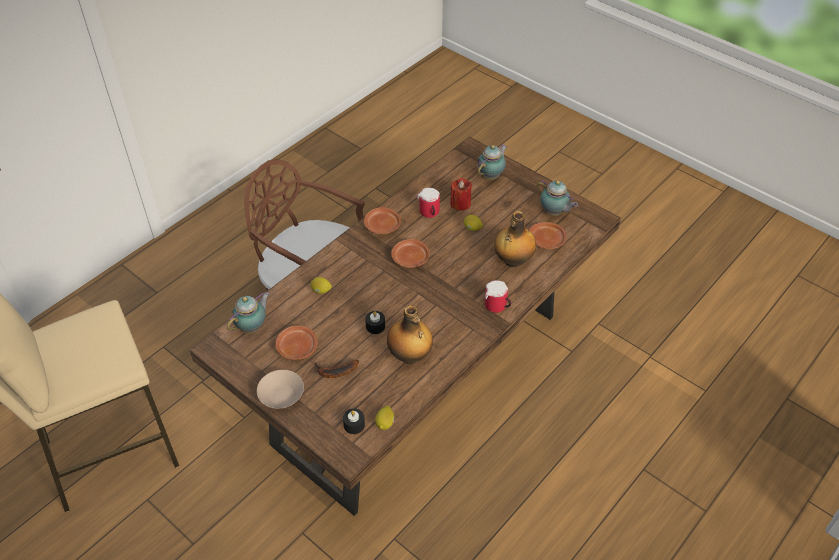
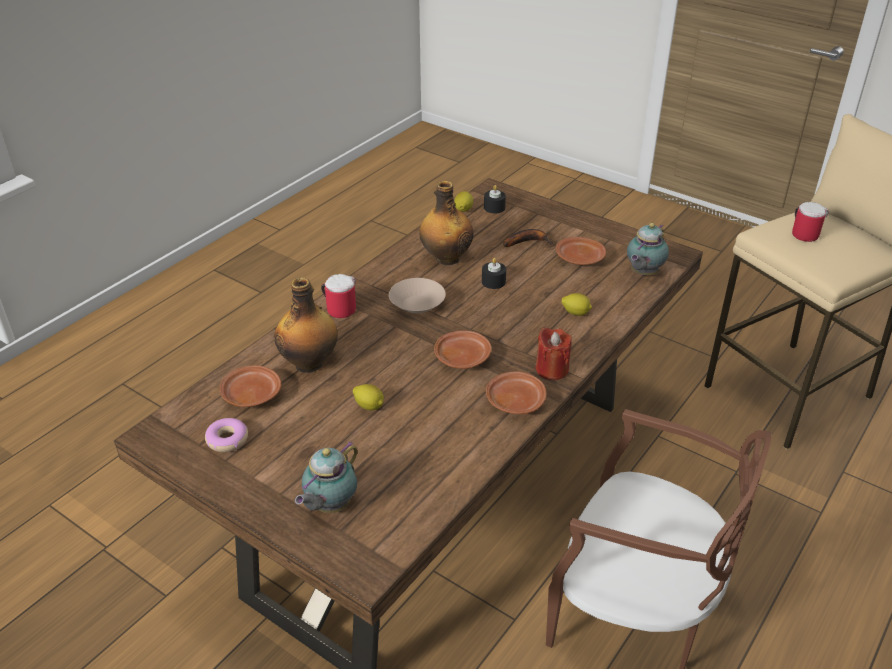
camera: 175 degrees right, 10 degrees down
(281, 396) = (577, 222): beige bowl -> beige bowl (417, 305)
(429, 213) = (442, 426): mug -> mug (803, 233)
(460, 203) = (389, 446): red candle -> red candle (552, 369)
(554, 213) = (227, 440): teapot -> donut

